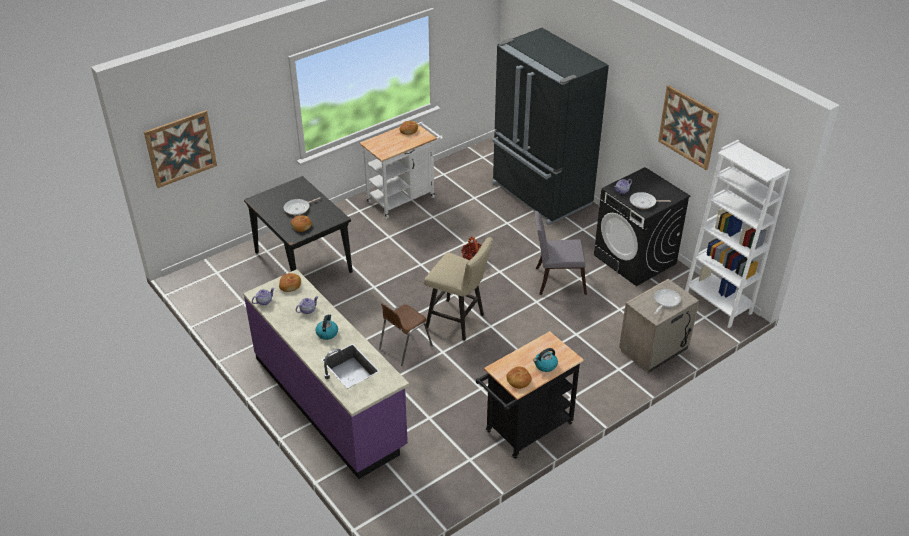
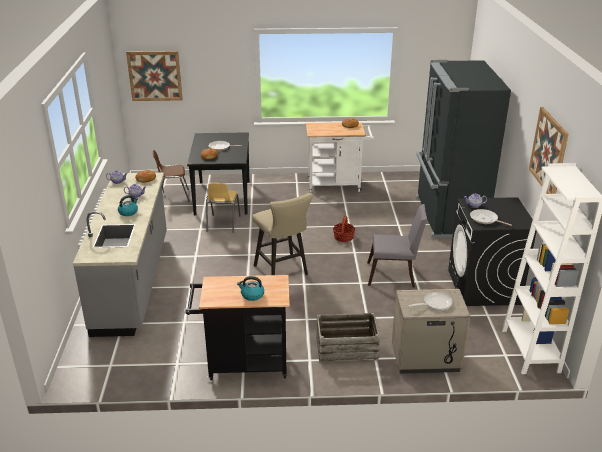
camera: 35 degrees right, 10 degrees down
(330, 401) = (133, 281): purple counter -> grey counter
(341, 294) = (223, 224): none -> yellow chair
(404, 347) = (224, 271): brown chair -> brown chair (173, 196)
(518, 380) = (217, 296): bread -> none
(556, 280) = (394, 275): grey chair -> grey chair turned 150 degrees clockwise
(589, 372) = (346, 349): none -> crate

